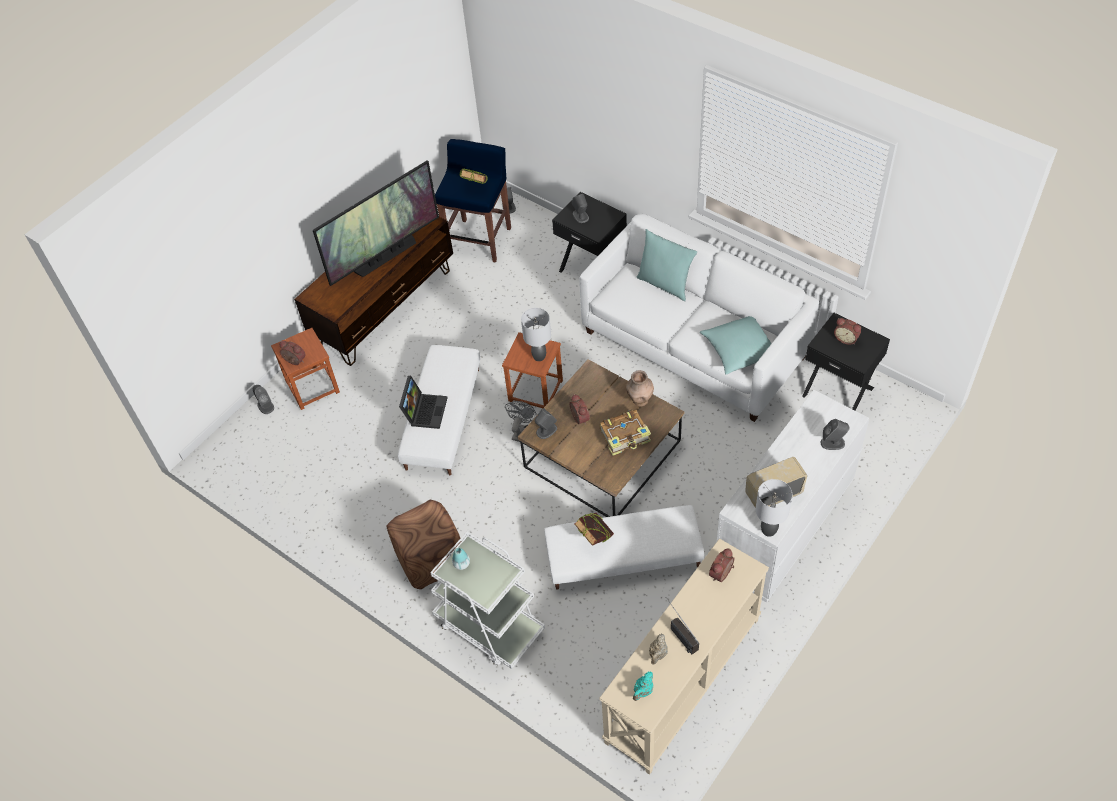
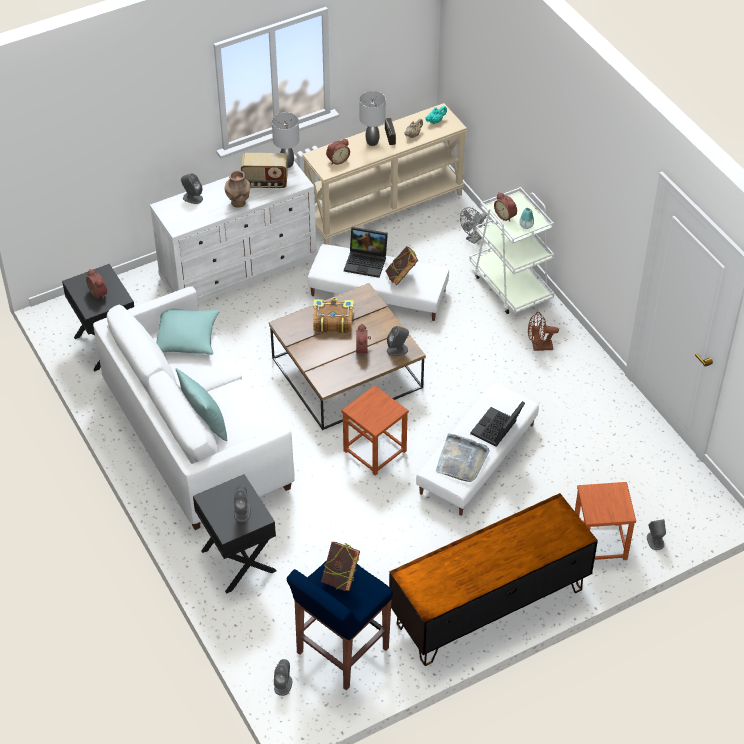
camera: 160 degrees left, 5 degrees down
(294, 361) = (615, 492): alarm clock -> alarm clock (506, 215)
(385, 256) = (478, 552): television -> none
(430, 558) = (539, 347): brown ottoman -> brown fan
(444, 371) = (461, 460): none -> grey tray
(521, 431) = (408, 419): grey fan -> grey fan (474, 239)
(539, 356) = (369, 404): grey table lamp -> grey table lamp (372, 142)
(640, 400) = (300, 344): brown vase -> brown vase (238, 203)
(641, 543) = (367, 262): none -> laptop

